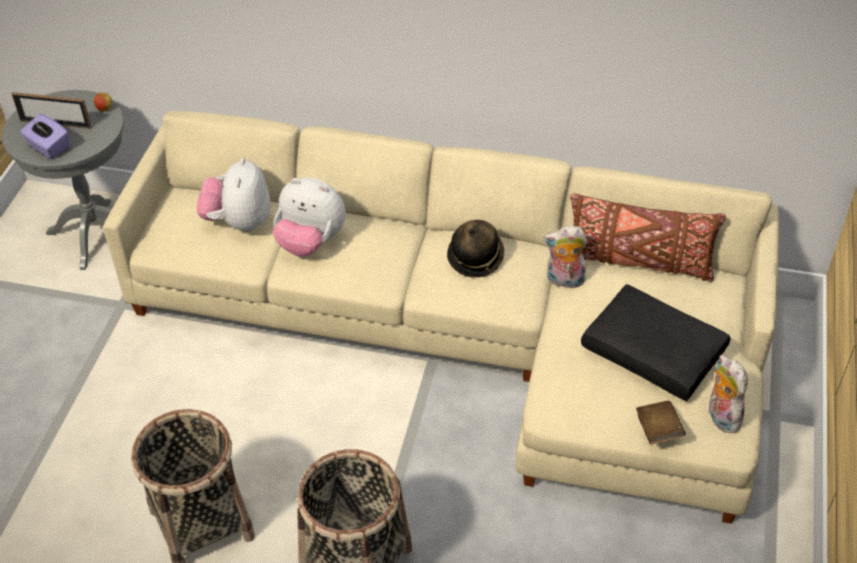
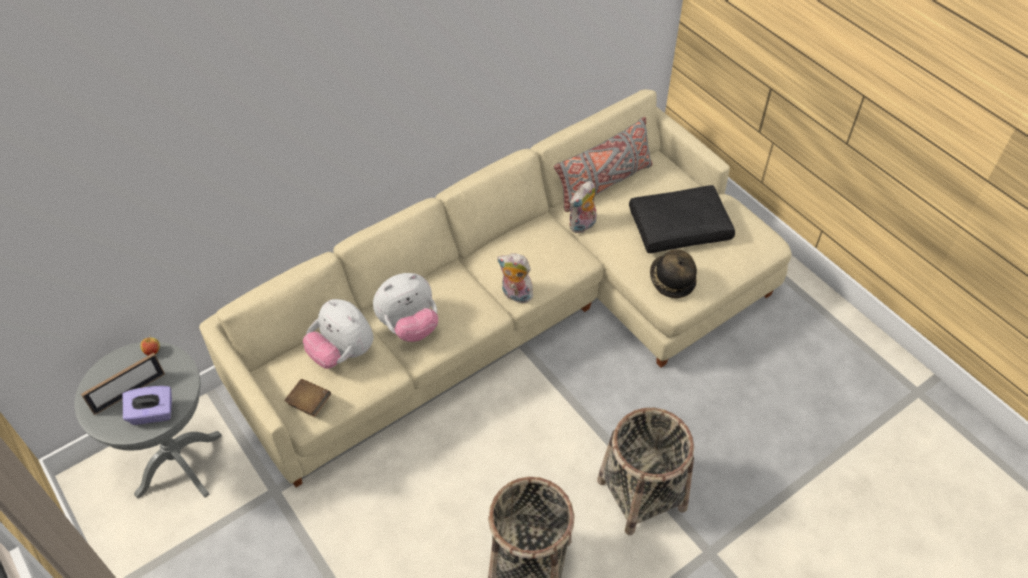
camera: 50 degrees left, 5 degrees up
(475, 257) = (520, 252): hat -> hat (671, 280)
(637, 262) = (603, 184): brown pillow -> grey pillow
(658, 430) = (736, 266): brown book -> brown book (309, 403)
(720, 416) = (750, 234): plush toy -> plush toy (515, 295)

